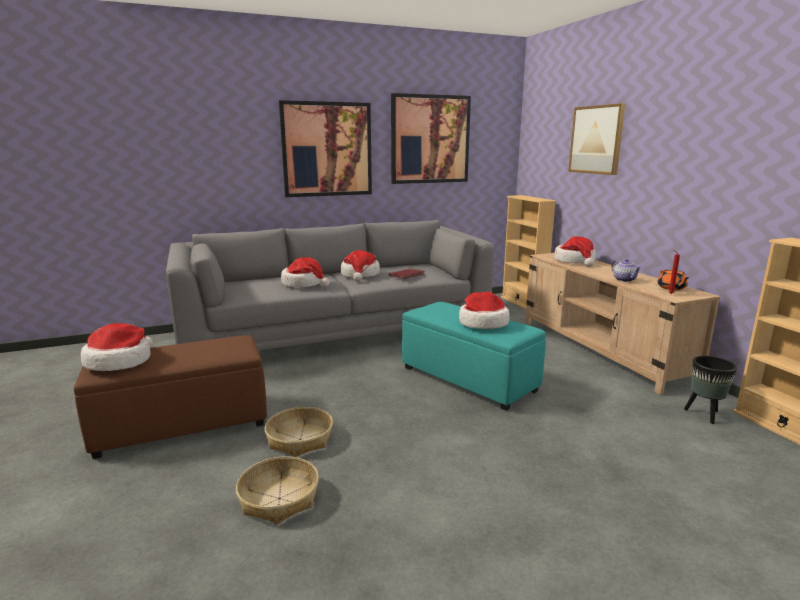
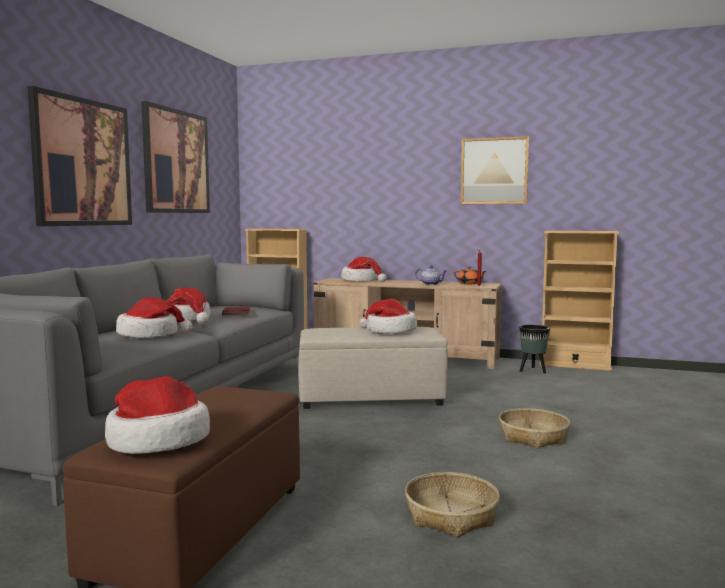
camera: 50 degrees left, 10 degrees down
(300, 439) = (357, 481): basket -> basket (533, 437)
(469, 379) = (372, 398): turquoise ottoman -> beige ottoman
(596, 140) = (351, 168): picture -> picture (494, 171)

